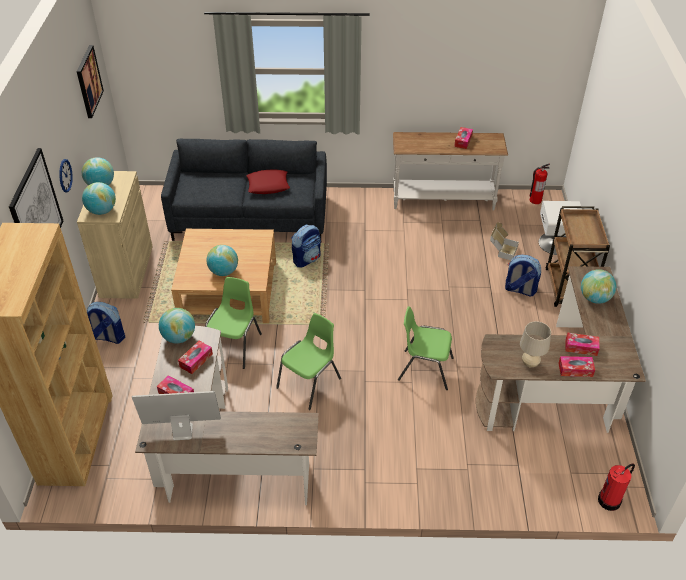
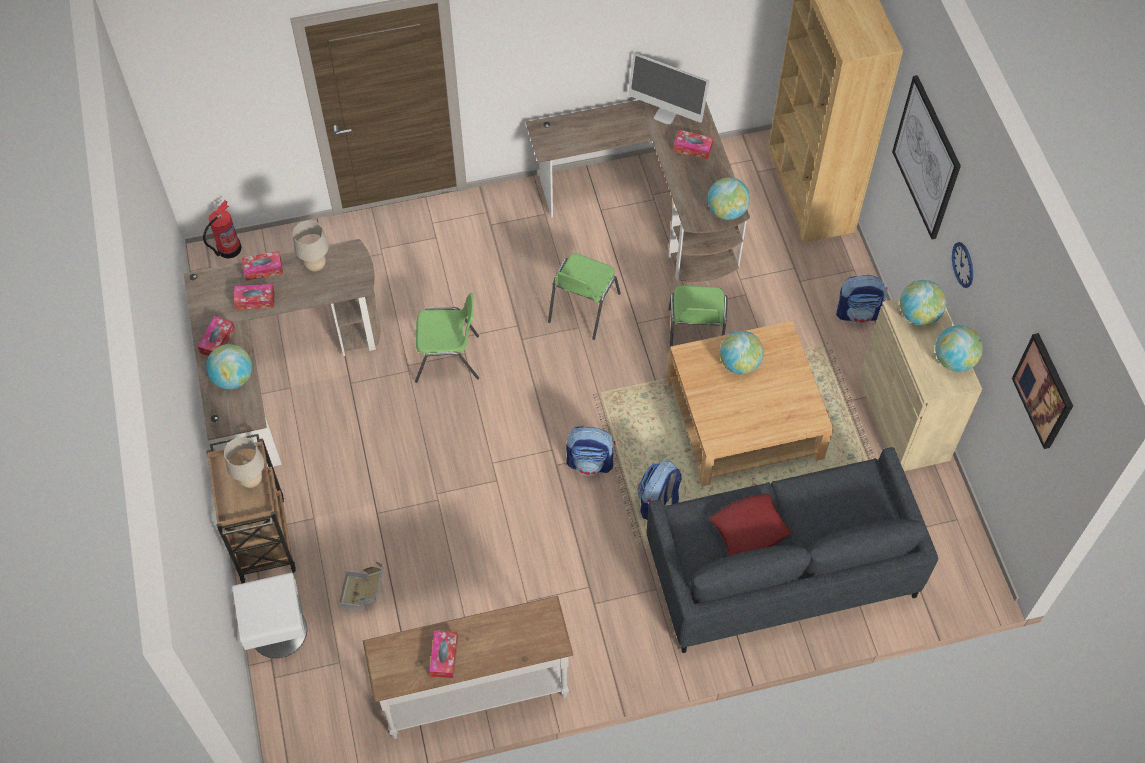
camera: 165 degrees right, 15 degrees up
(182, 431) = (665, 114): monitor -> monitor turned 45 degrees clockwise
(196, 360) = (692, 188): tissue box -> tissue box (217, 341)
(519, 290) = (333, 518): backpack -> backpack (590, 462)
(535, 200) = (313, 734): fire extinguisher -> none
(576, 231) = (252, 480): none -> beige table lamp

